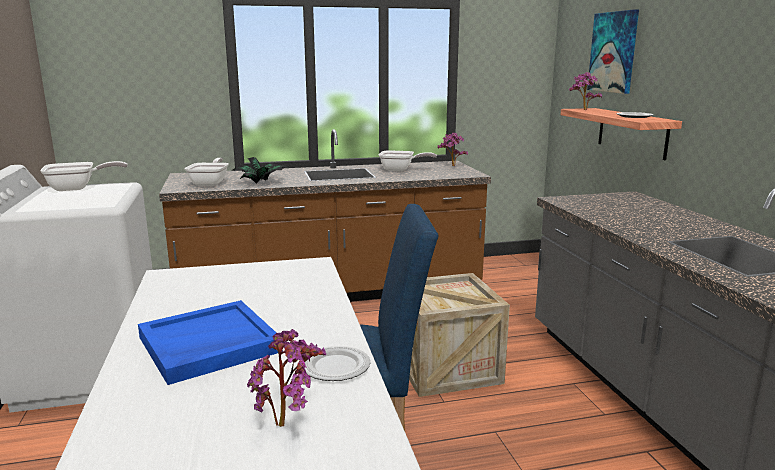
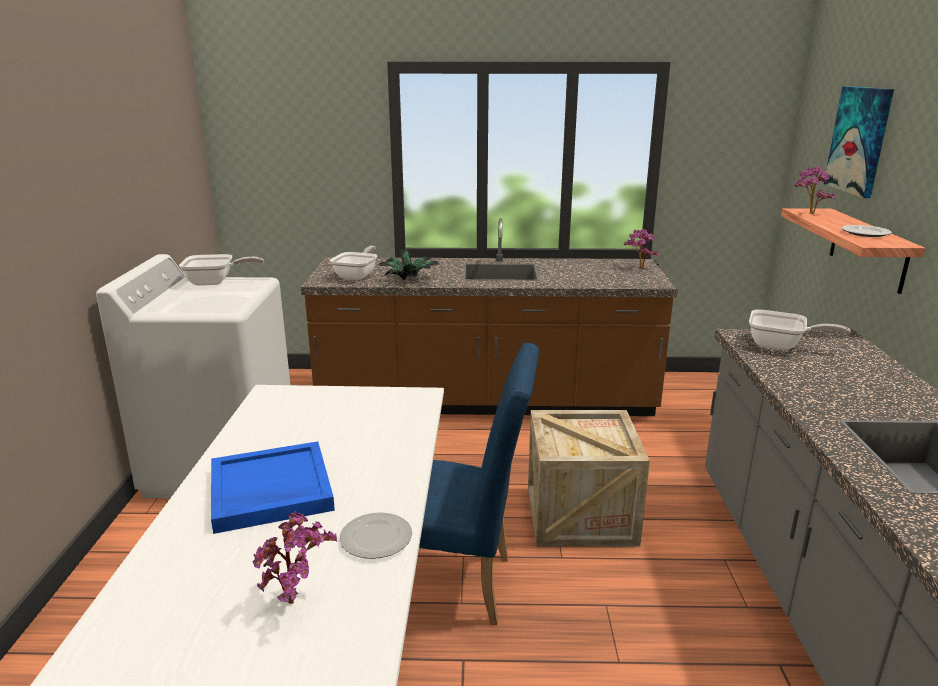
camera: 15 degrees right, 5 degrees up
(400, 170) = (574, 270): frying pan -> frying pan (781, 346)

